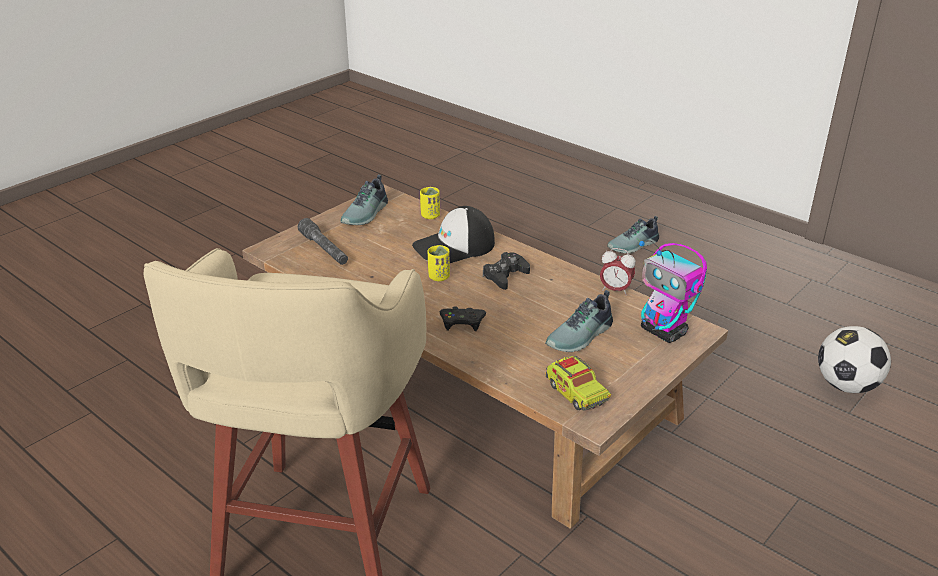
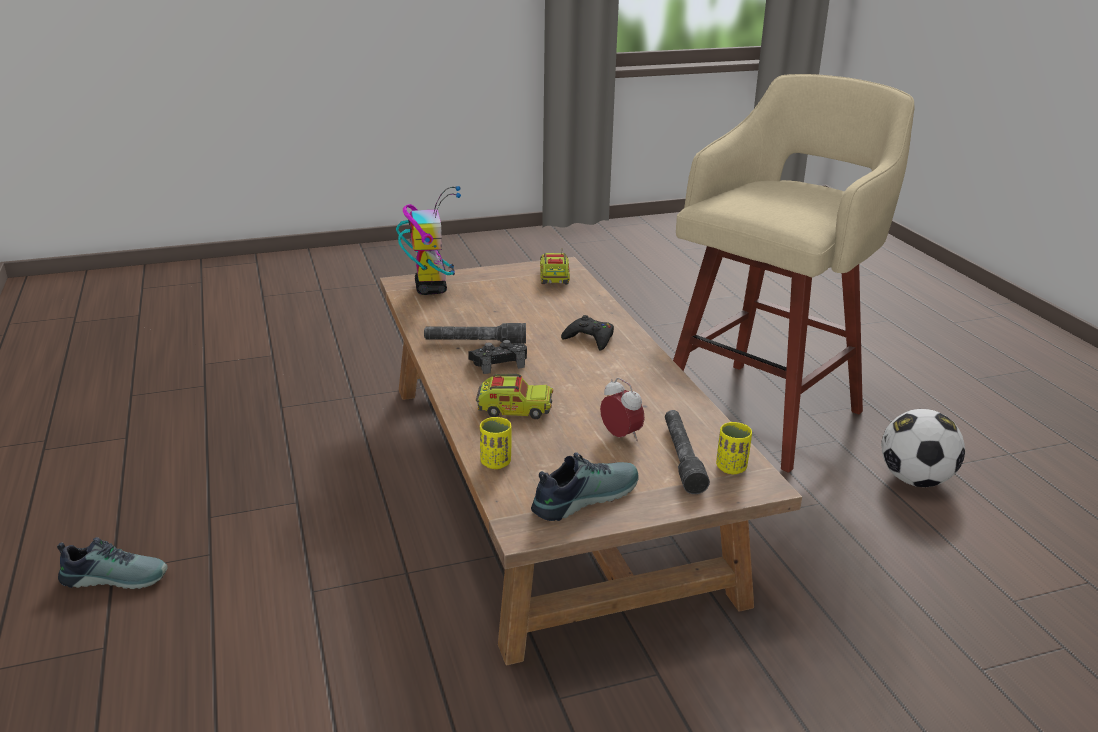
camera: 150 degrees left, 5 degrees down
(439, 277) = (569, 382): yellow cup -> yellow cup (731, 468)
(454, 247) = (514, 409): cap -> toy truck
(545, 288) = (475, 342): none -> grey flashlight
(581, 336) = (500, 302): shoe -> none
(615, 290) = (415, 322): alarm clock -> alarm clock (621, 436)
(846, 385) = (235, 367): football -> football (915, 479)

